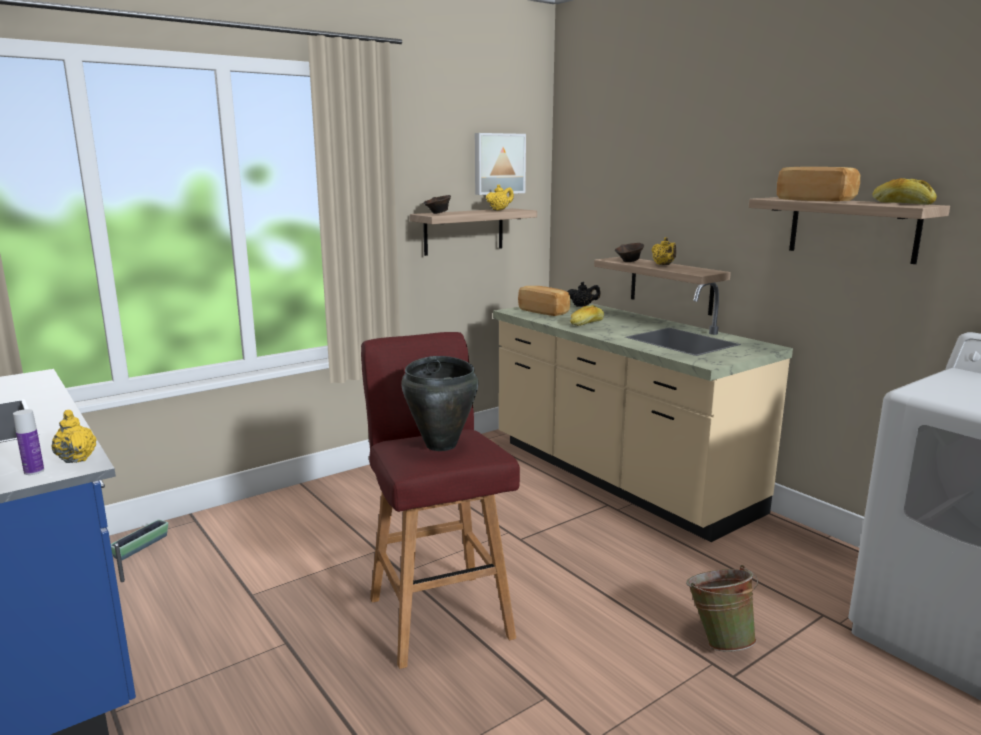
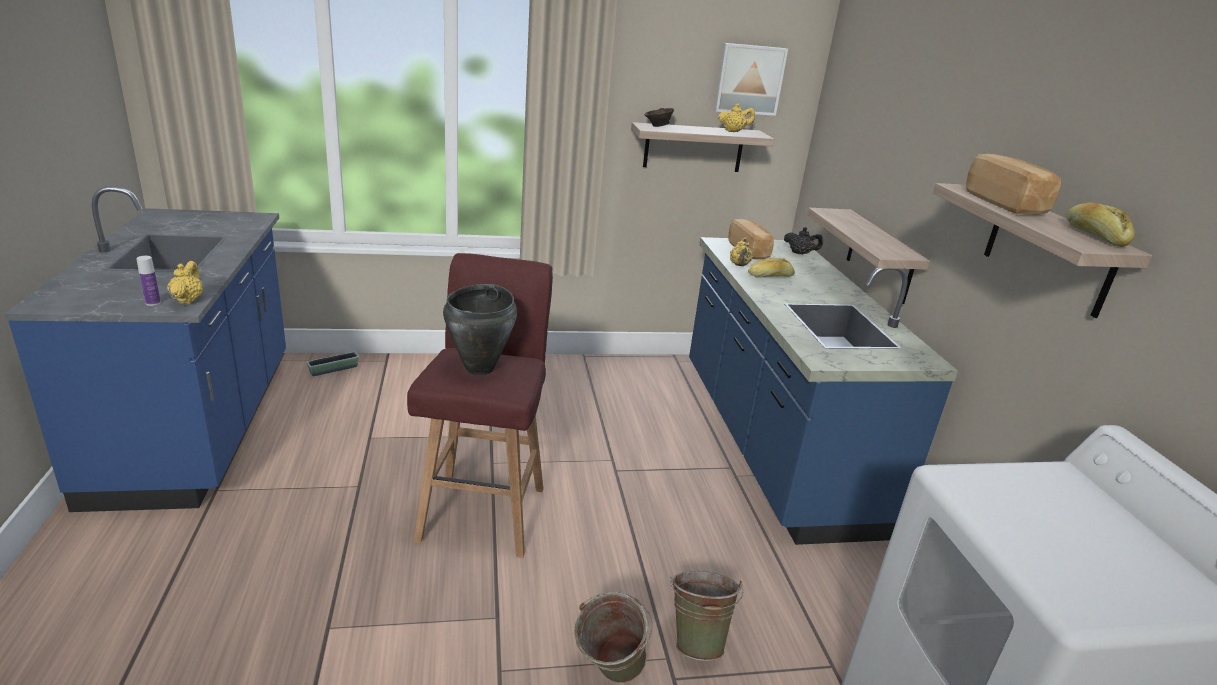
camera: 25 degrees right, 10 degrees up
(618, 477) = (772, 443): beige counter -> blue counter
(629, 261) = (840, 219): brown bowl -> none
(663, 265) = (869, 233): yellow teapot -> yellow teapot (739, 265)
(684, 698) = (608, 675): none -> green bucket

